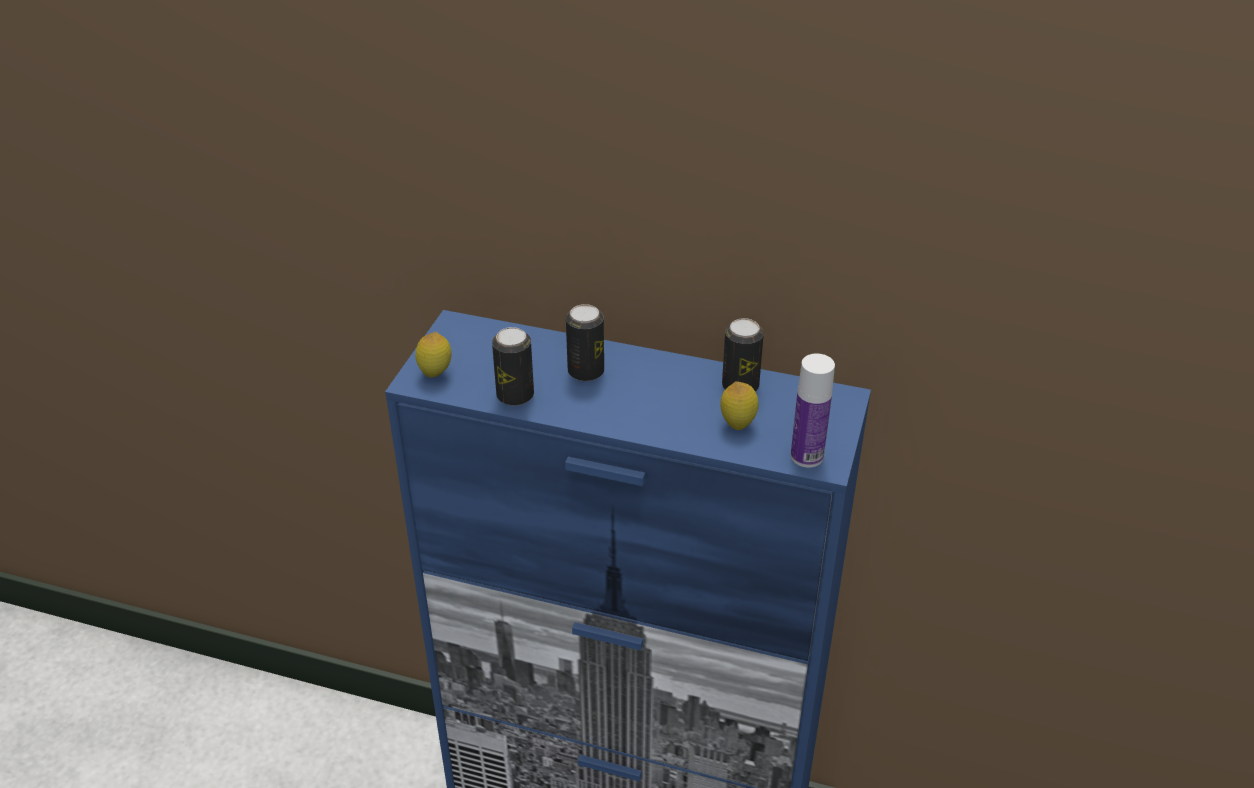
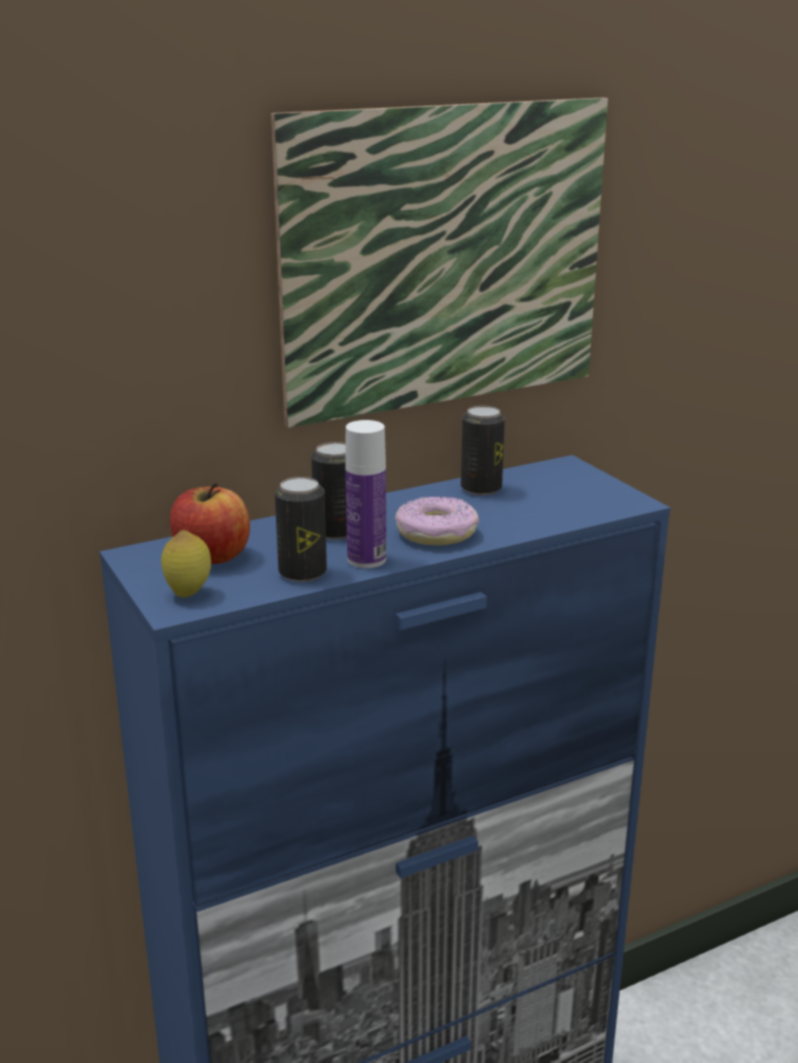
camera: 45 degrees left, 15 degrees down
(489, 350) = (212, 556): none -> apple
(642, 410) = (436, 533): none -> donut
(737, 424) = (527, 509): lemon -> none
(756, 186) = (445, 259): none -> picture
(807, 456) = (612, 504): bottle -> bottle (366, 559)

